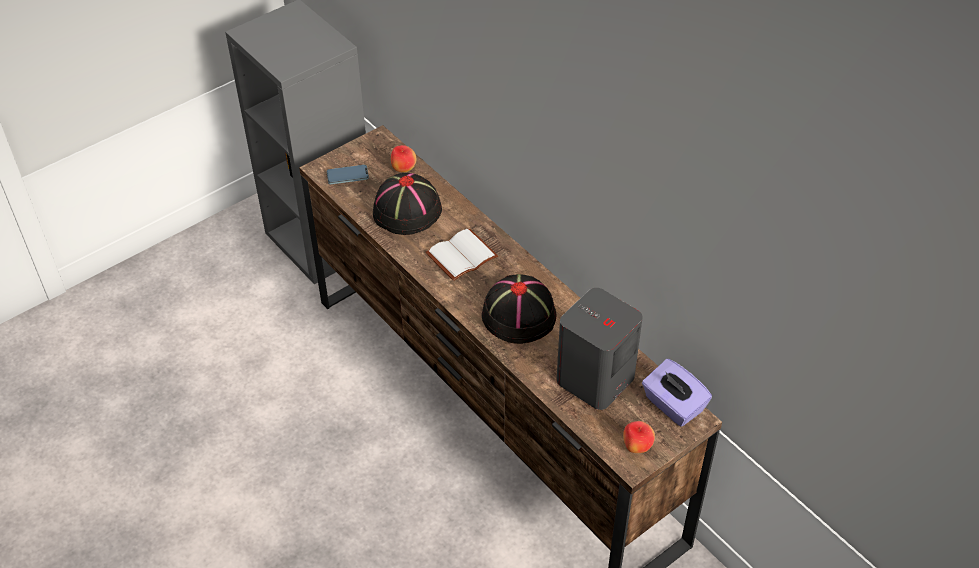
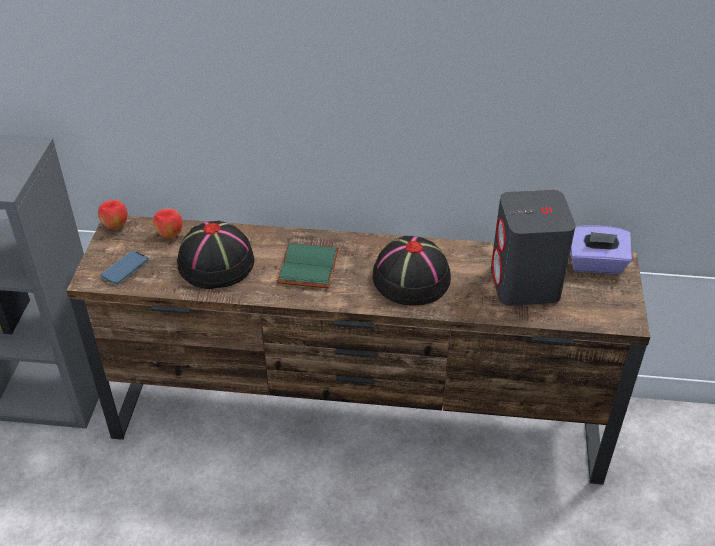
camera: 45 degrees left, 5 degrees down
(461, 254) = (306, 266): white book -> green book
(637, 447) = (614, 308): apple -> apple (115, 226)

